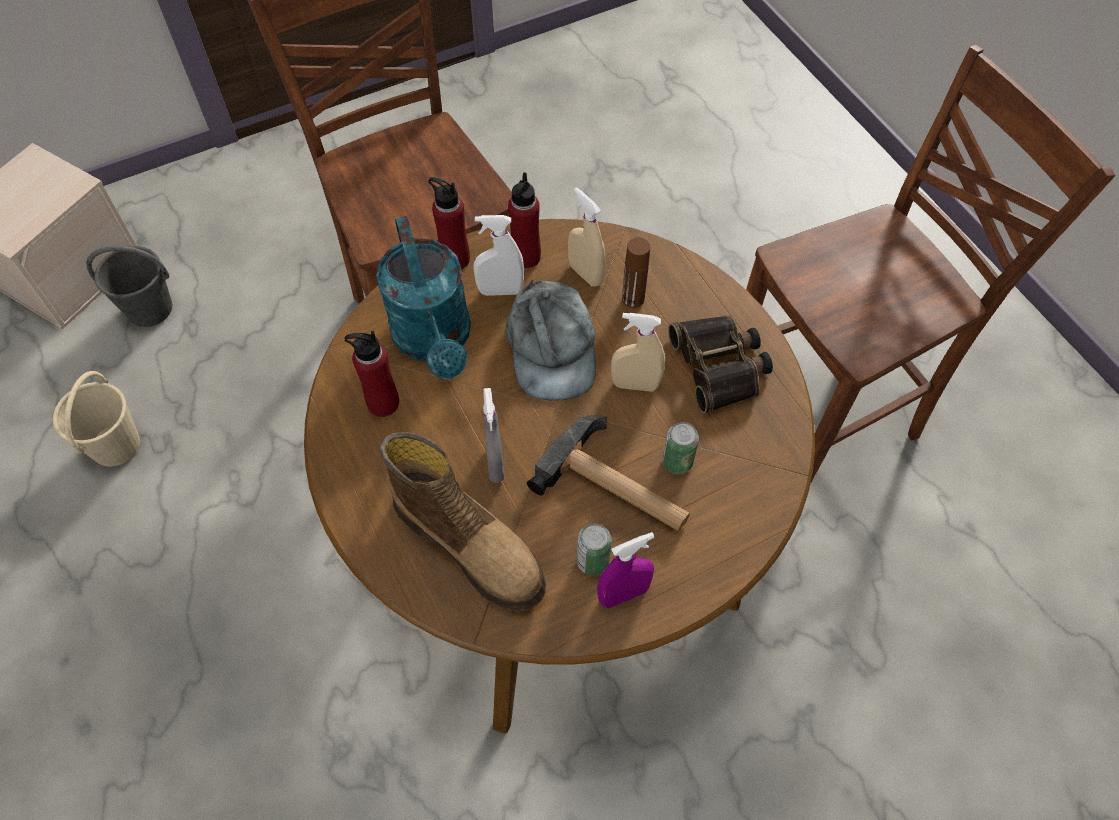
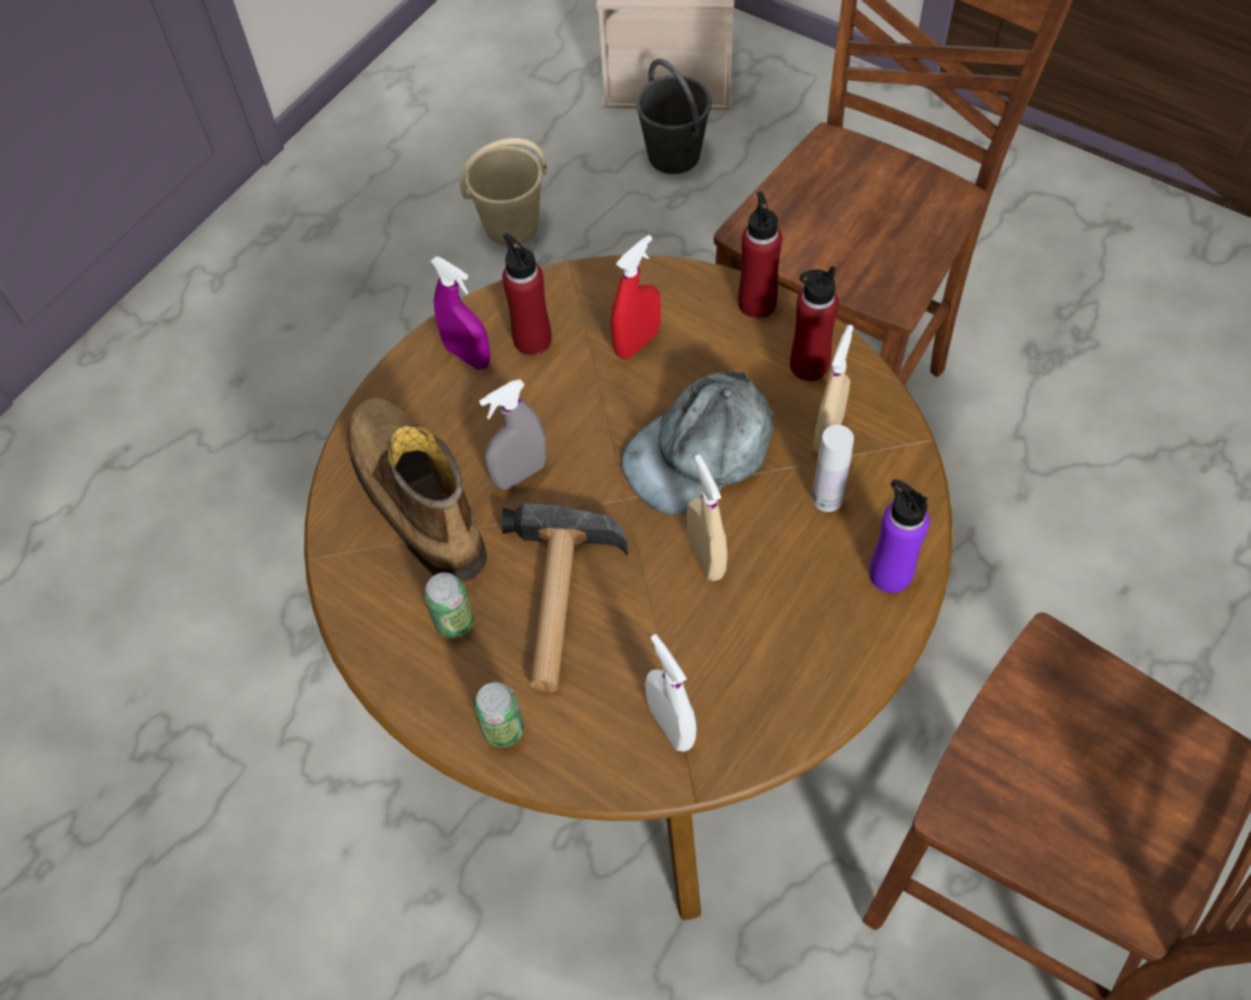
camera: 65 degrees right, 0 degrees up
(435, 341) = (637, 343): turquoise watering can -> red spray bottle
(470, 544) = (414, 500): boot -> boot turned 135 degrees clockwise
(500, 291) = (744, 365): white spray bottle -> white spray bottle (671, 725)
(623, 594) = (430, 670): purple spray bottle -> purple spray bottle (468, 356)
(633, 299) = (827, 498): brown bottle -> white bottle
(677, 462) = (628, 649): can -> can (503, 729)
(706, 295) = (890, 574): none -> purple bottle
(720, 366) = (792, 636): binoculars -> none

